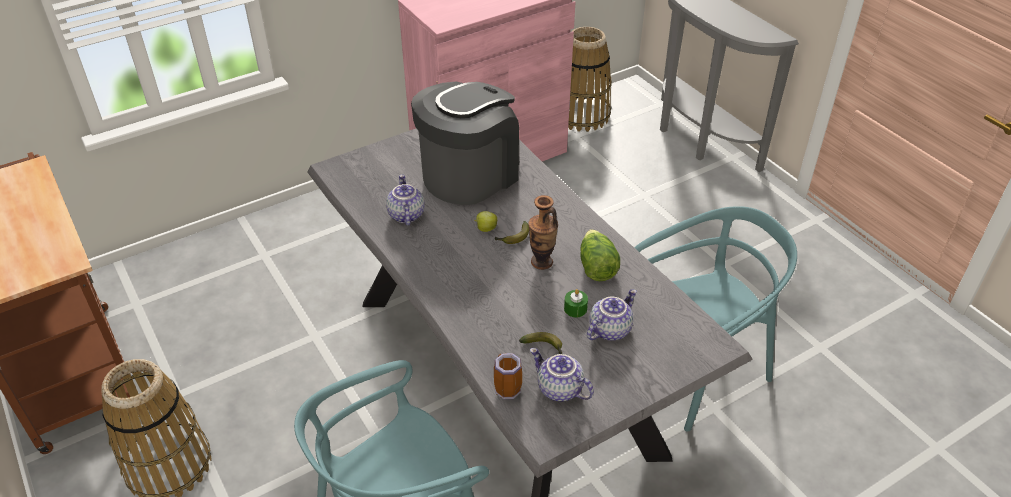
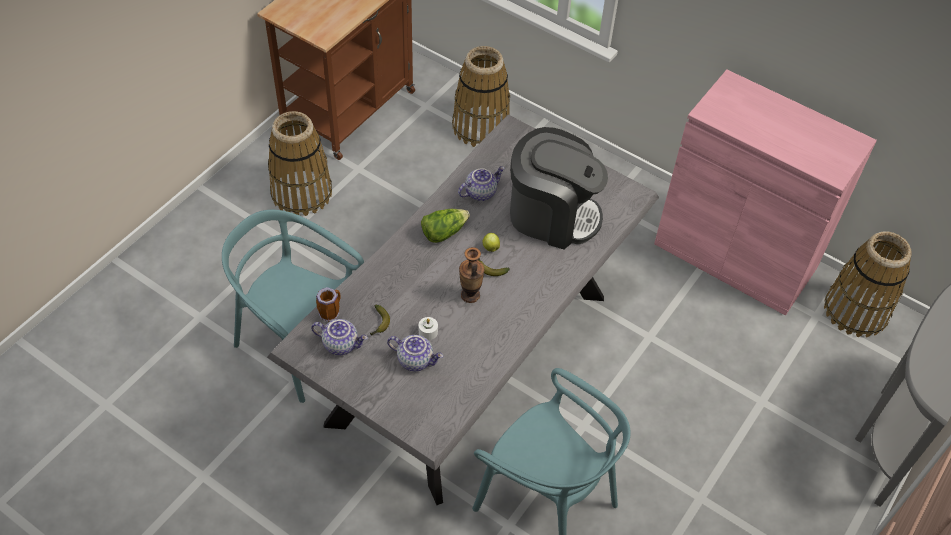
camera: 65 degrees right, 10 degrees up
(207, 268) = (481, 127): none -> basket
(558, 389) = (341, 344): teapot -> teapot turned 90 degrees clockwise
(575, 309) = (428, 332): green candle -> white candle
(596, 266) = (483, 333): lettuce -> lettuce (443, 232)

